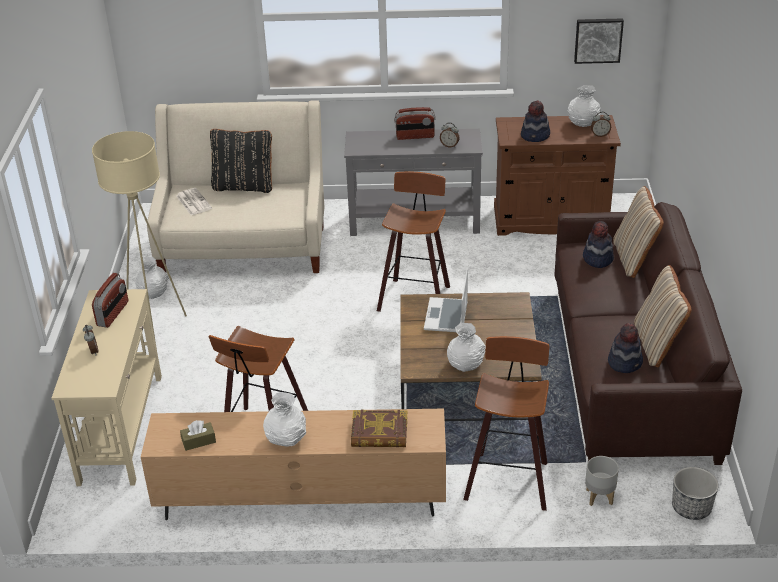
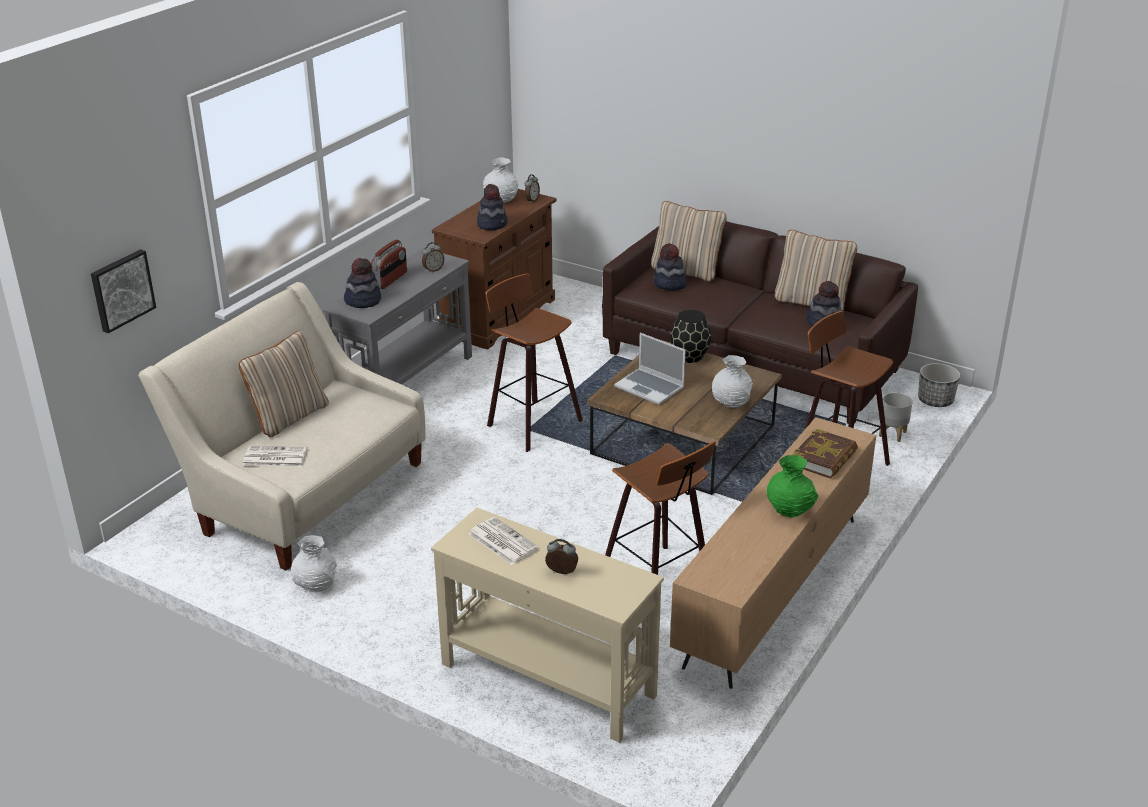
camera: 60 degrees left, 5 degrees down
(113, 314) = (502, 541): radio -> newspaper
(157, 330) = (392, 602): beige floor lamp -> none
(198, 441) = (748, 563): brown tissue box -> none
(244, 186) = (289, 417): black pillow -> beige pillow
(287, 439) = (790, 510): white vase -> green vase
(373, 140) = (363, 301): none -> hat
(517, 318) = (690, 356): none -> black vase
(598, 40) = (473, 114): picture -> picture (121, 290)

